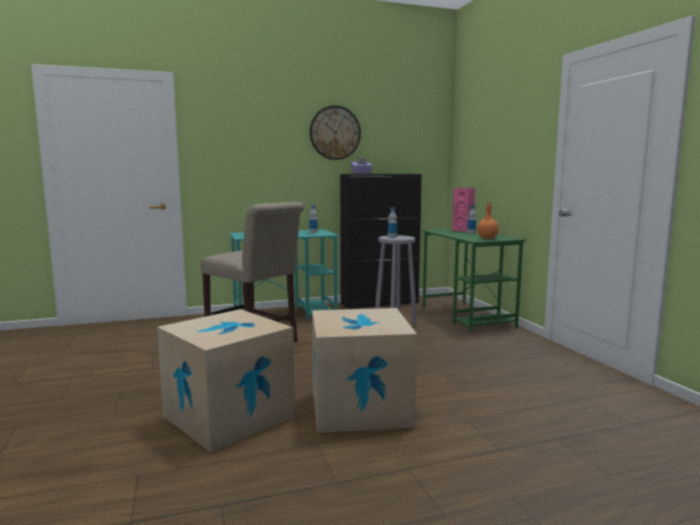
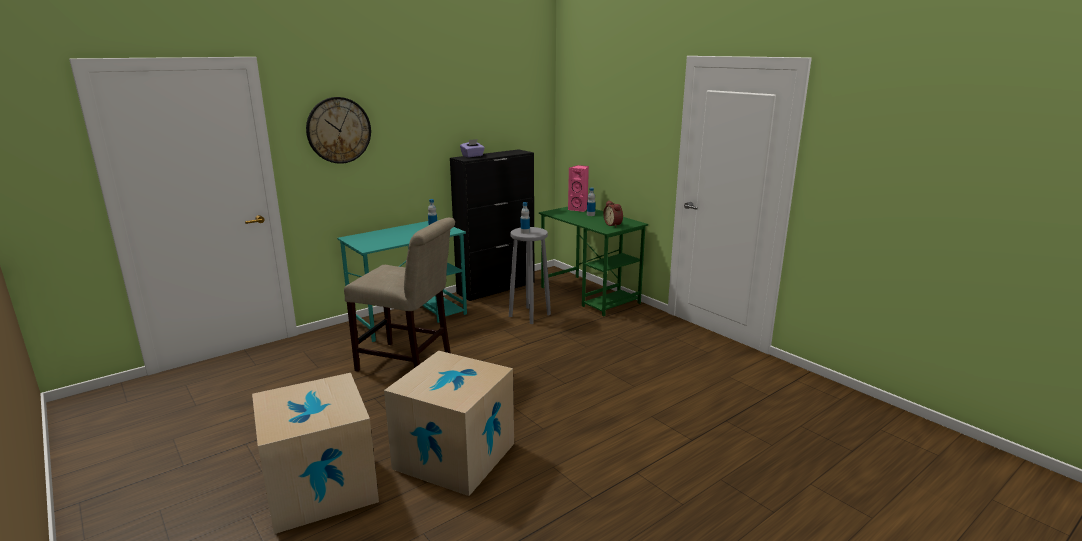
camera: 20 degrees left, 10 degrees up
(335, 133) = (441, 112): wall clock -> wall clock (338, 130)
(360, 408) = (562, 422): cardboard box -> cardboard box (321, 487)
(487, 238) = (613, 225): orange bottle -> alarm clock

